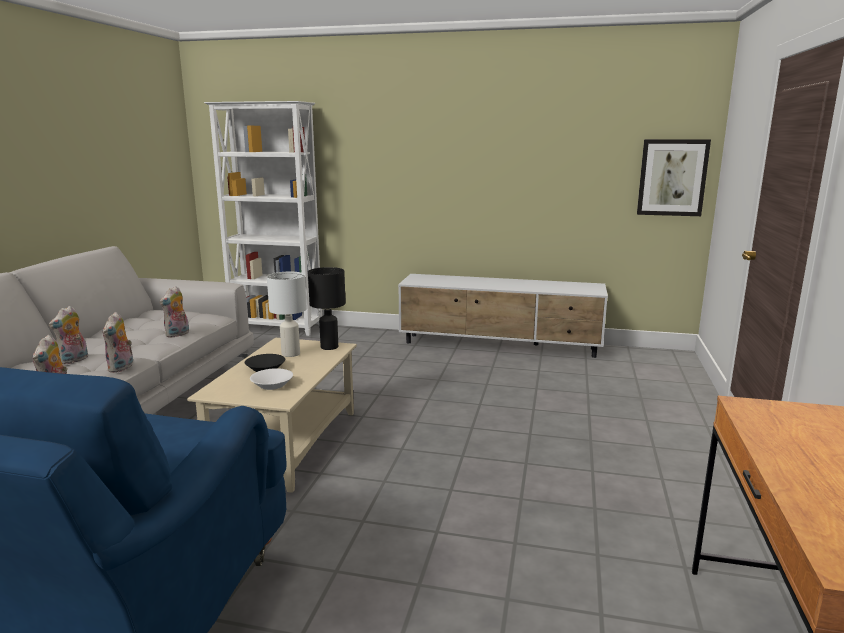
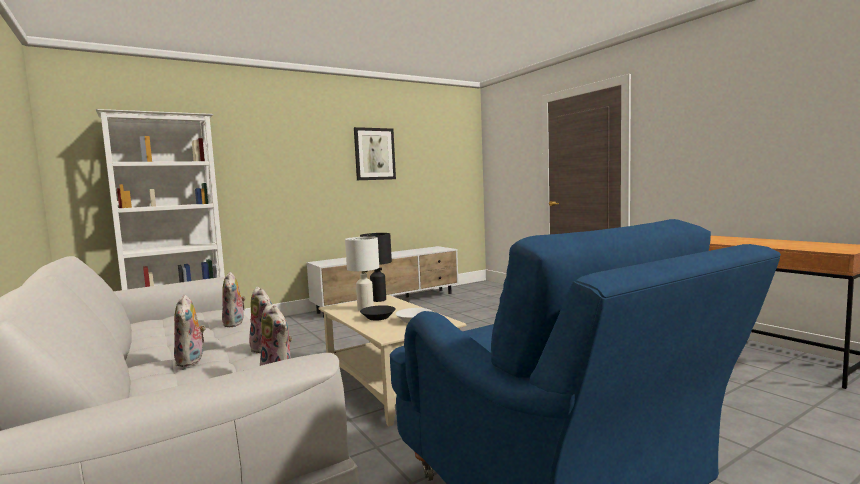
camera: 45 degrees left, 10 degrees down
(672, 177) = (462, 175): picture -> picture (374, 154)

